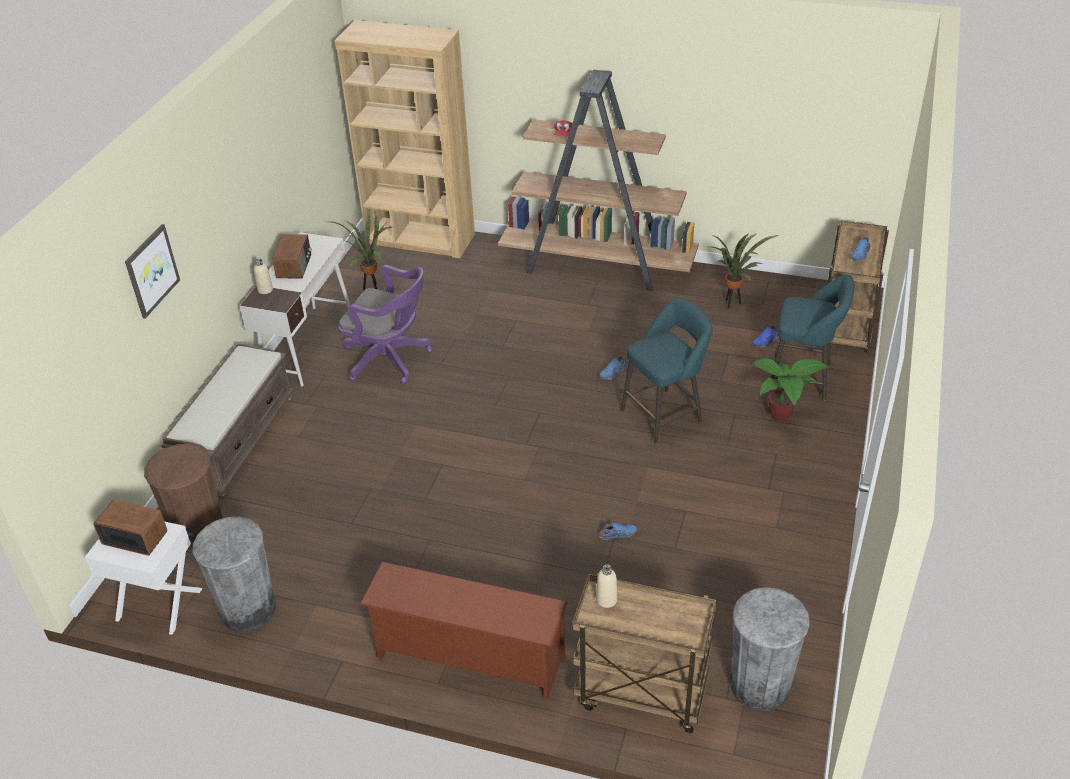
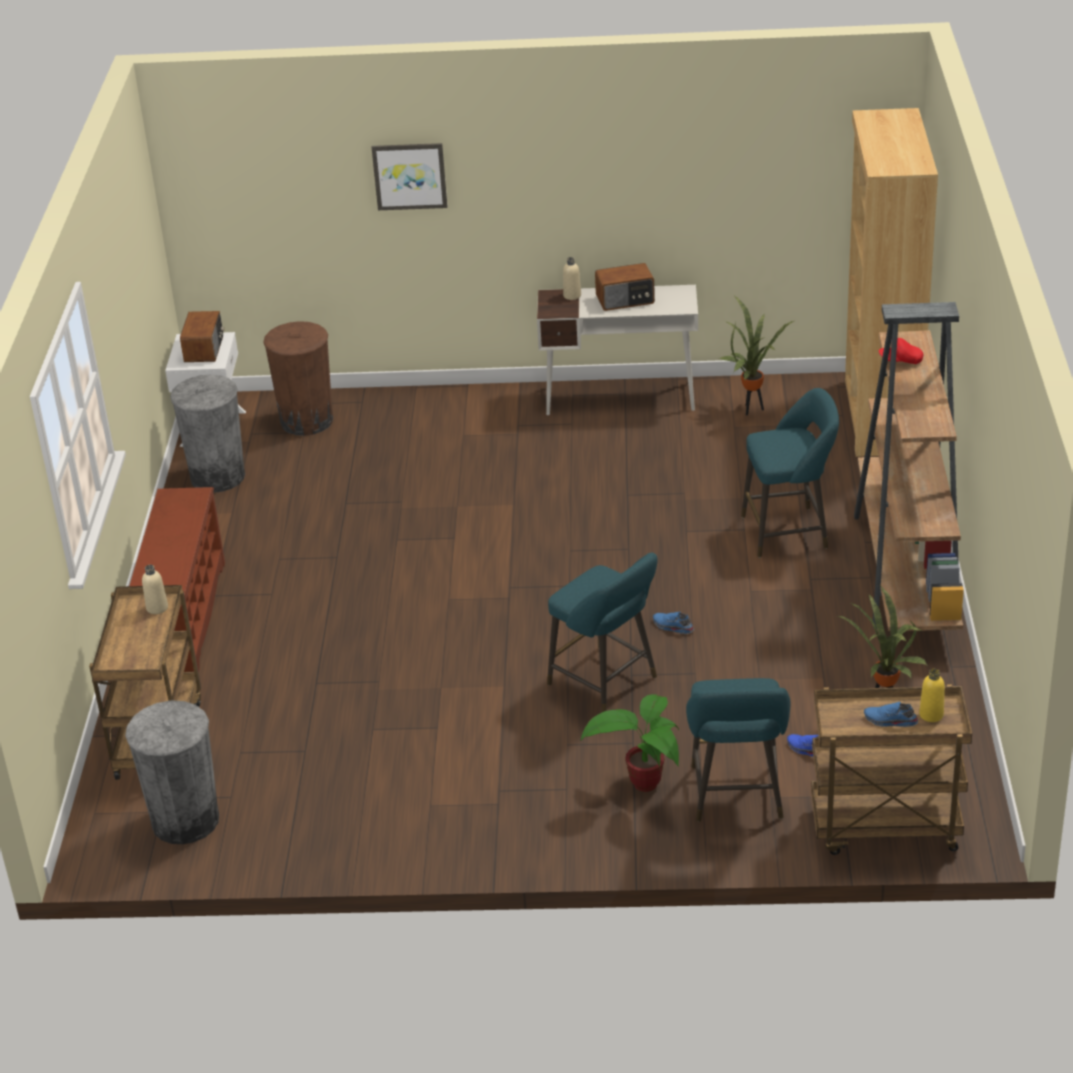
camera: 75 degrees right, 5 degrees down
(238, 441) = (442, 402): brown bench -> none
(390, 359) = (620, 458): purple office chair -> none
(530, 302) = (790, 532): none -> turquoise stool
(617, 533) = (383, 682): blue shoe -> none
(857, 239) = (931, 715): none -> yellow bottle

